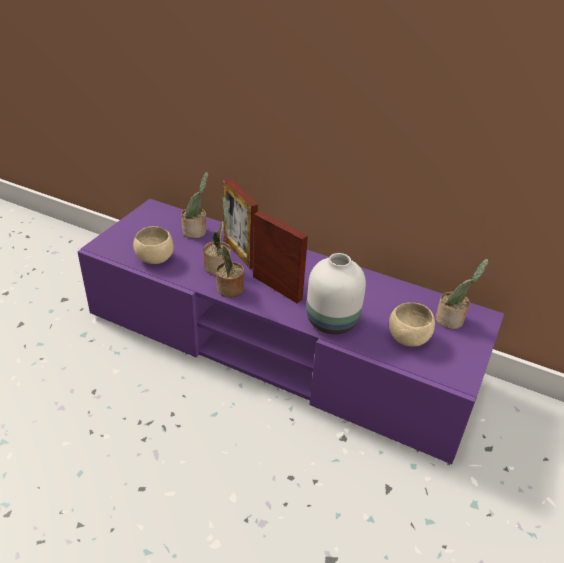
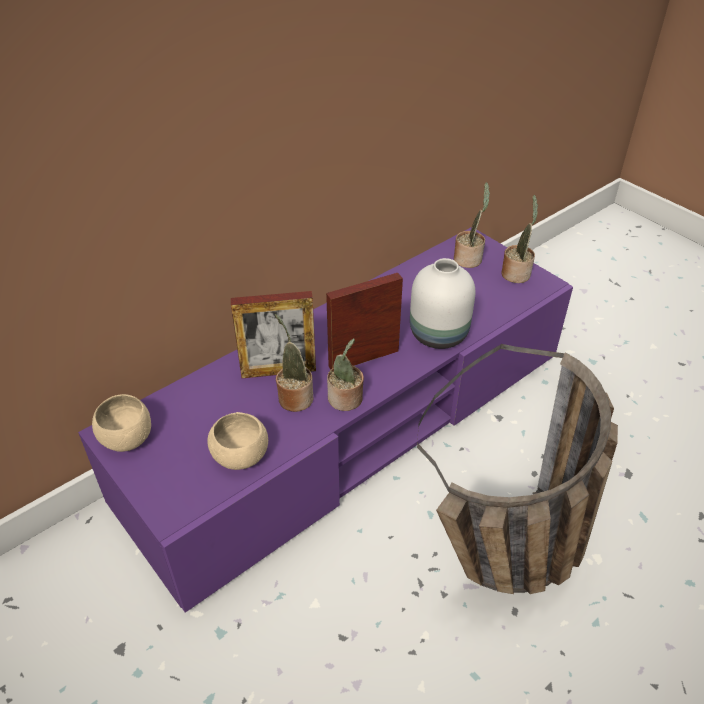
camera: 65 degrees left, 5 degrees up
(184, 476) = (509, 565): none -> basket
(196, 232) = (204, 400): potted plant -> potted plant (516, 273)
(408, 338) = (483, 293): beige bowl -> beige bowl (127, 438)

